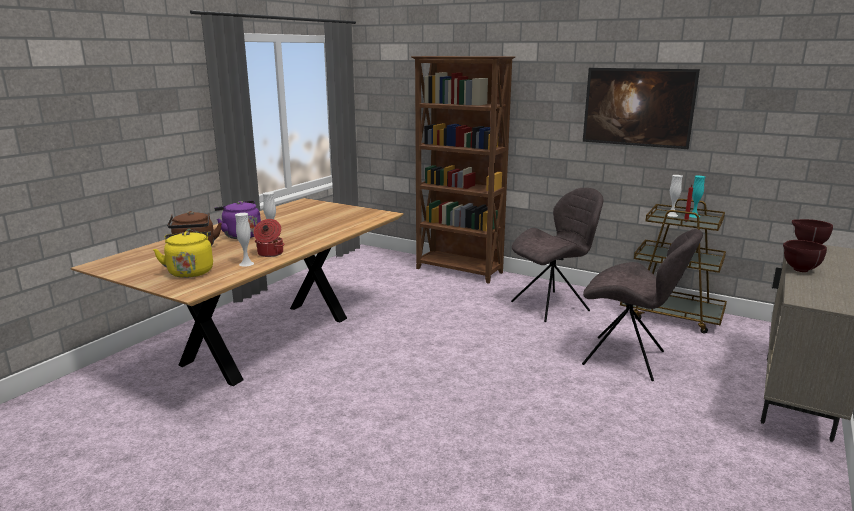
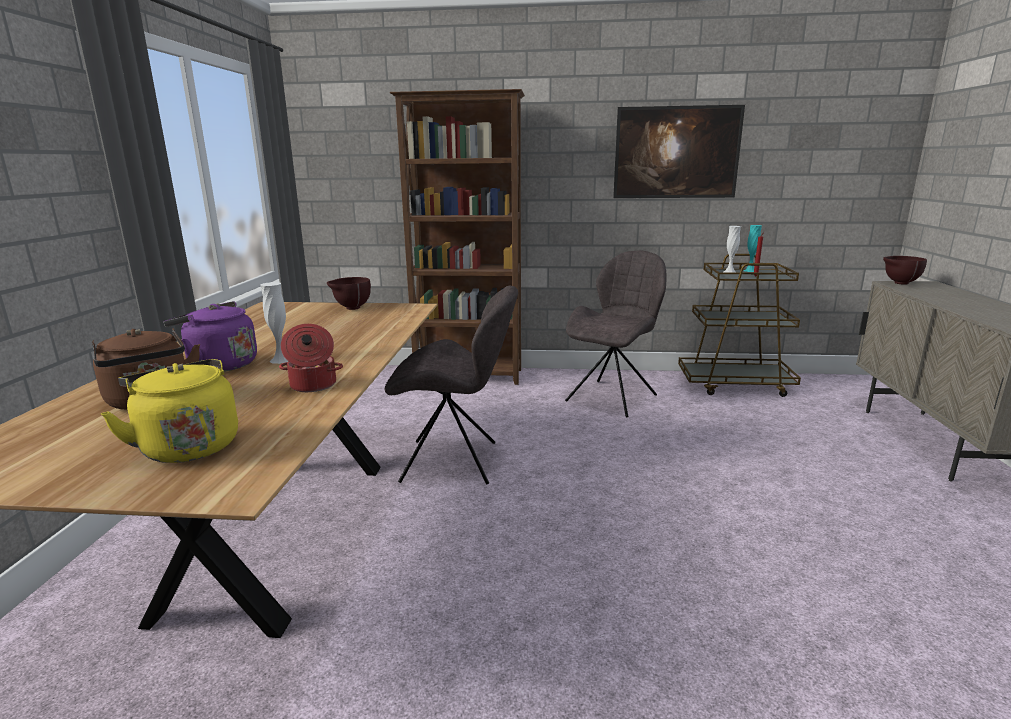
camera: 25 degrees left, 0 degrees up
(246, 264) = (290, 410): white vase -> none
(627, 359) = (754, 441): grey chair -> grey chair (454, 462)
(798, 270) = (949, 305): brown bowl -> brown bowl (351, 308)

